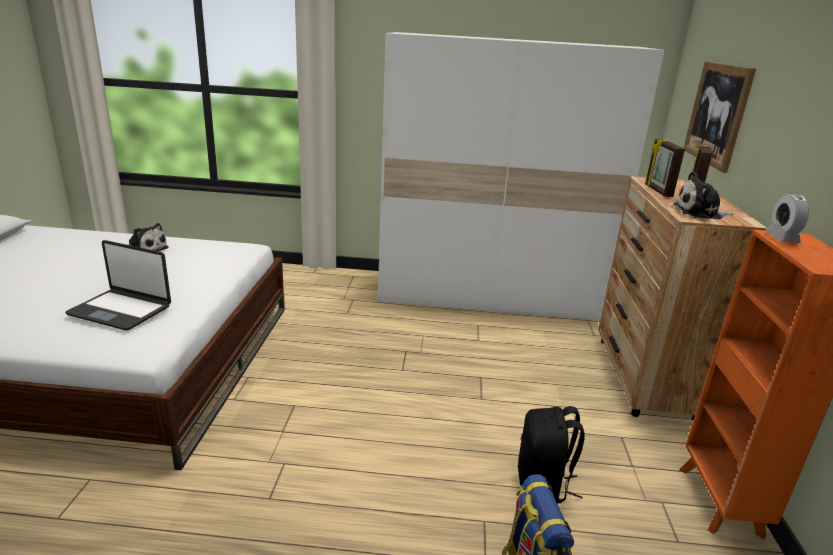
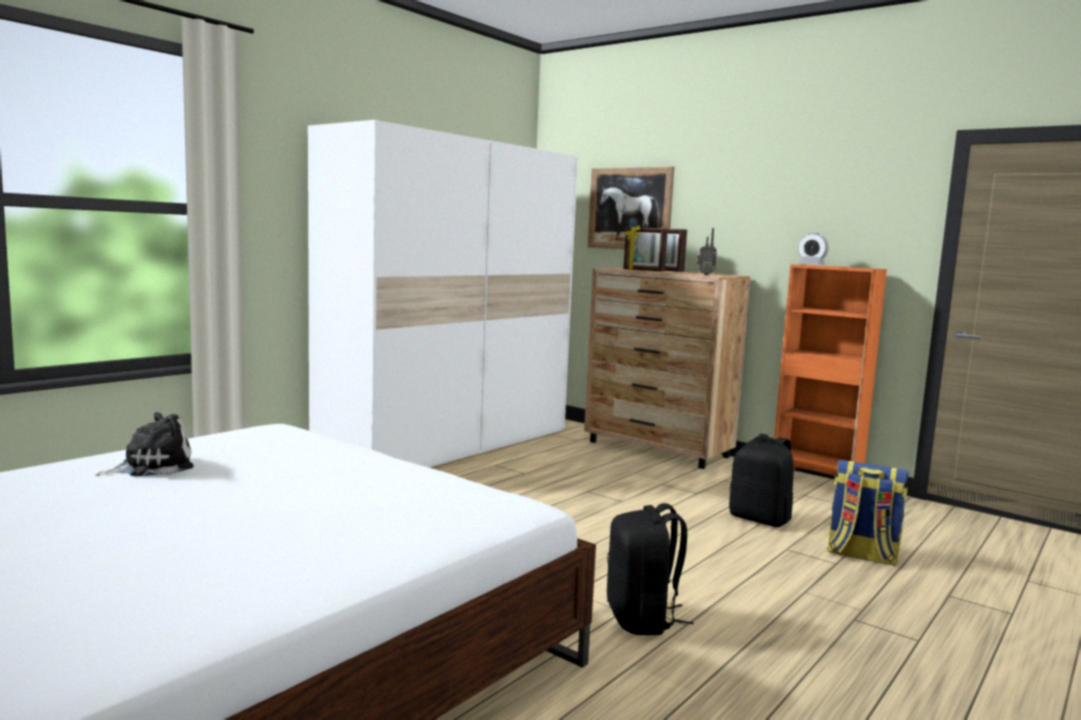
camera: 55 degrees left, 15 degrees down
(121, 310) = (382, 498): laptop -> none
(263, 474) = (642, 619): none -> black backpack
(700, 212) = (706, 274): plush toy -> radio

